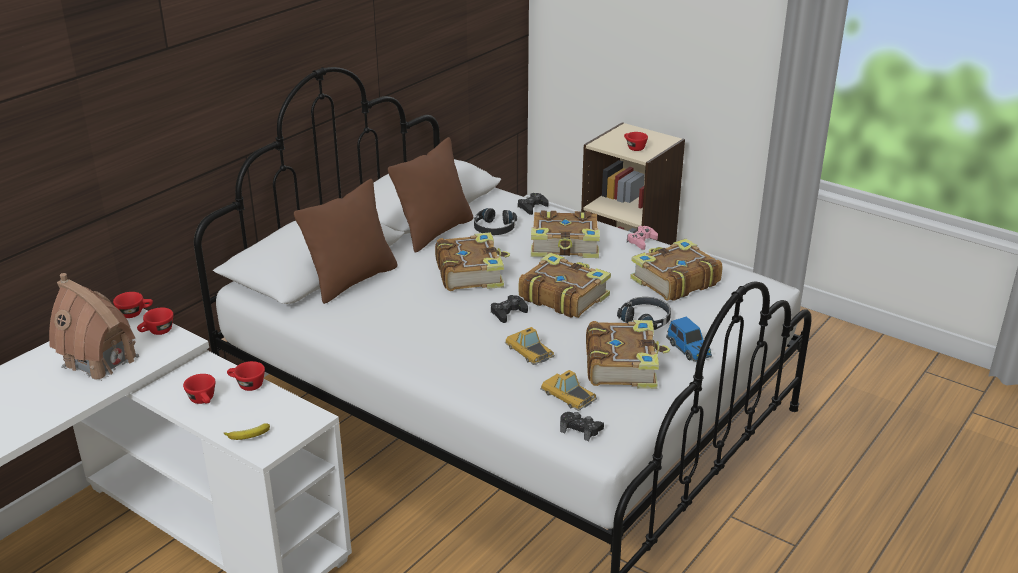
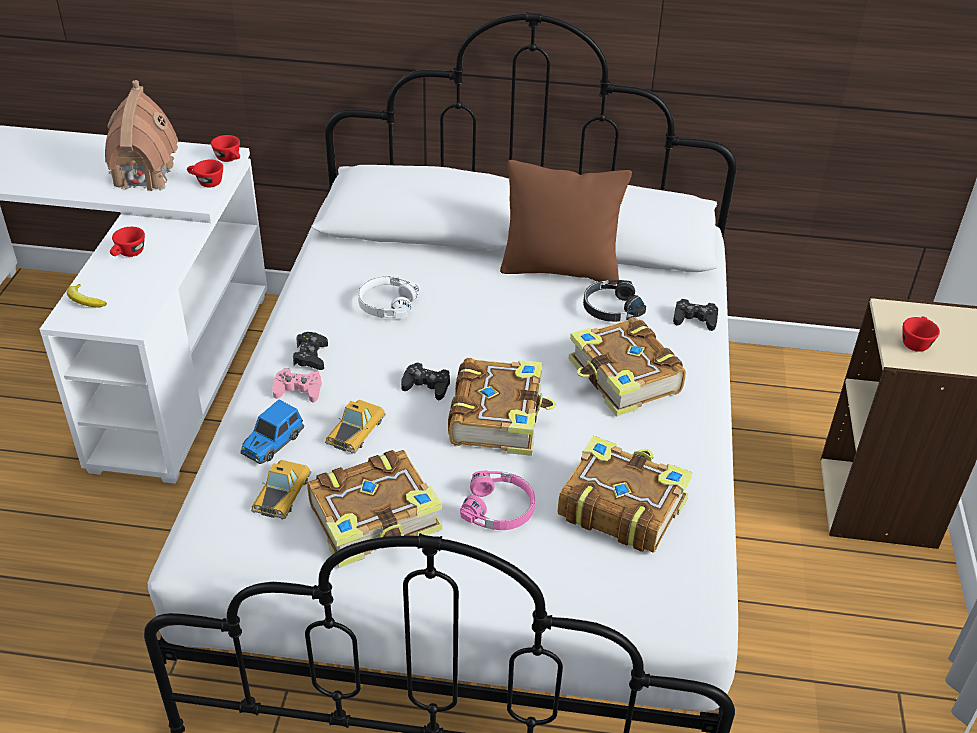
camera: 60 degrees right, 10 degrees up
(246, 385) = (166, 266): red cup -> none
(352, 280) = (409, 254): brown pillow -> none
(402, 304) = (387, 304): none -> white headphones
(471, 273) = (492, 327): book -> none
(580, 429) = (217, 526): black game controller -> black game controller (311, 356)
(641, 241) = (701, 442): pink game controller -> pink game controller (298, 390)
(646, 319) = (499, 508): black headphones -> pink headphones
(689, 349) = (454, 573): toy car -> toy car (272, 443)

